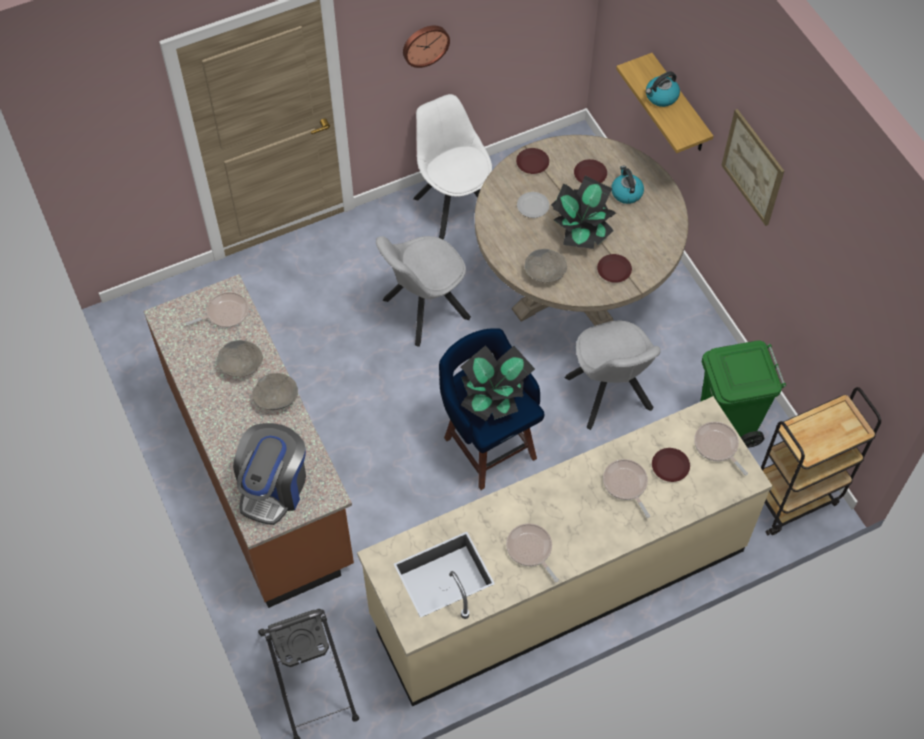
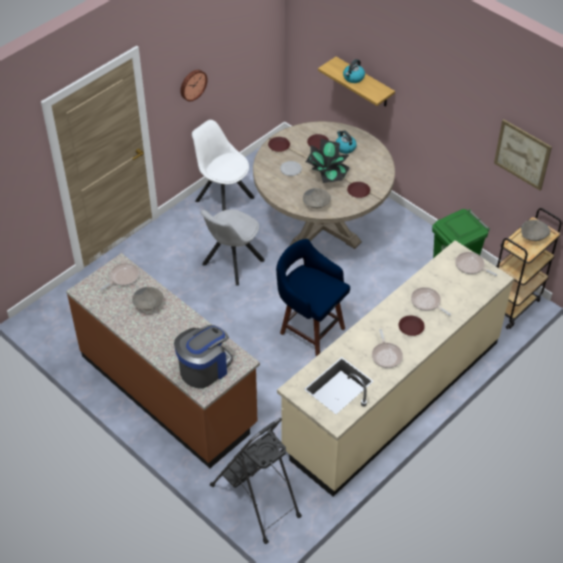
camera: 20 degrees left, 10 degrees down
(274, 487) = (204, 368): coffee machine -> coffee machine turned 135 degrees counterclockwise
(276, 399) = (181, 317): grey bowl -> grey bowl (533, 236)
(494, 397) = (315, 284): potted plant -> none
(530, 550) = (386, 355): frying pan -> frying pan turned 135 degrees counterclockwise
(609, 395) = (373, 279): grey chair -> none
(670, 467) = (448, 285): brown plate -> brown plate (411, 328)
(753, 167) = (430, 98): picture -> picture (522, 154)

